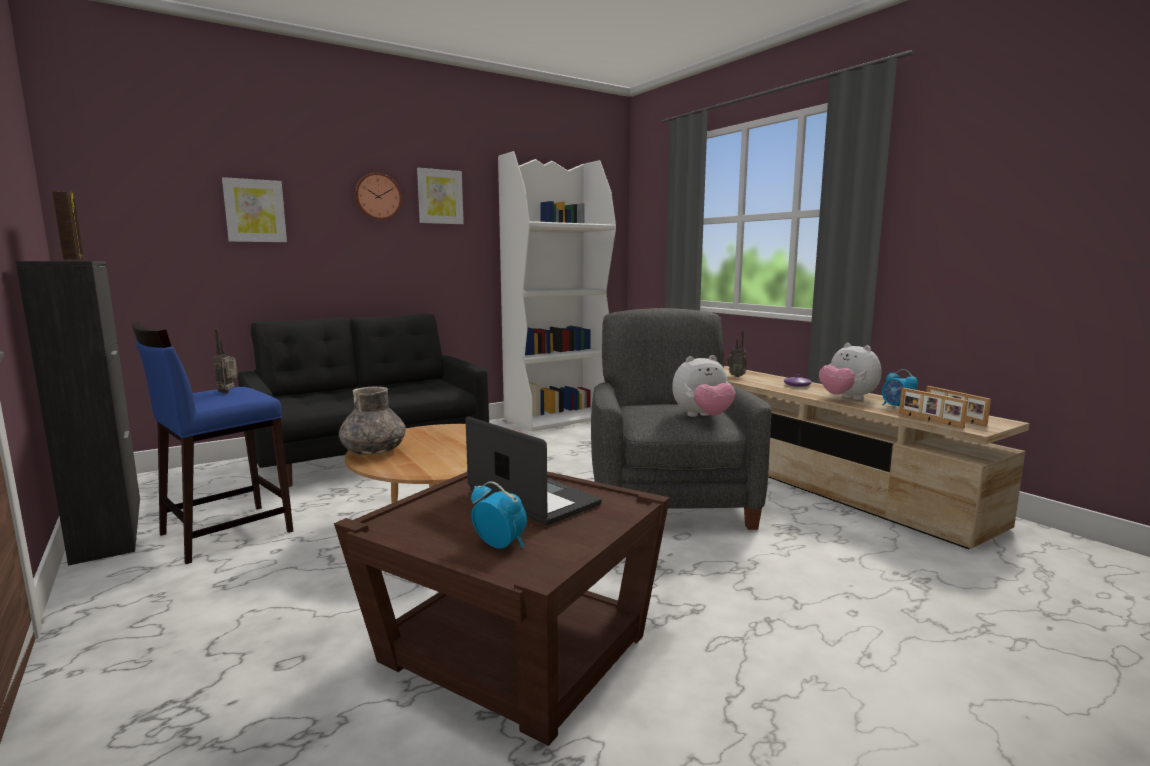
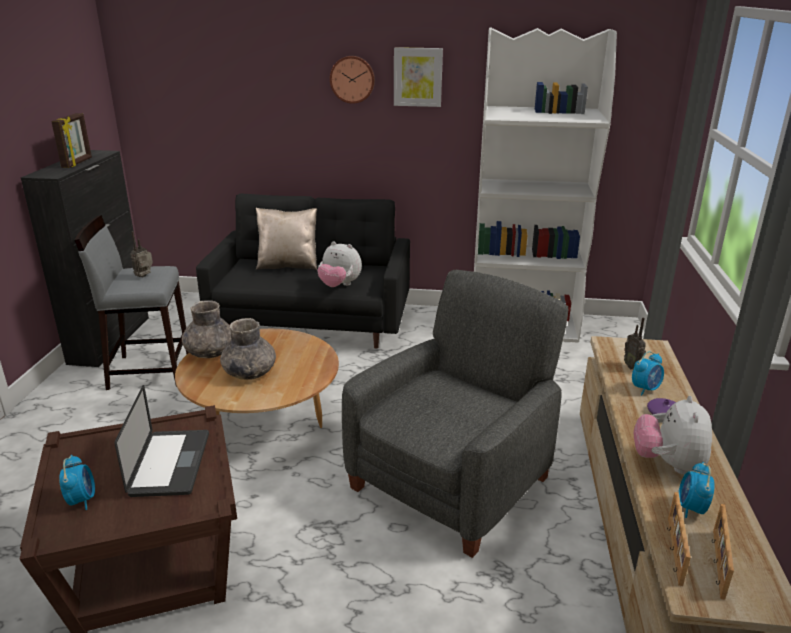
camera: 40 degrees right, 15 degrees up
(225, 532) = (149, 370): blue stool -> grey stool
(255, 211) = (247, 95): picture -> none
(339, 392) = (288, 265): none -> beige pillow
(448, 451) = (249, 372): none -> grey vase
(702, 417) = (448, 425): plush toy -> plush toy (339, 285)
(765, 381) = (645, 389): none -> alarm clock

